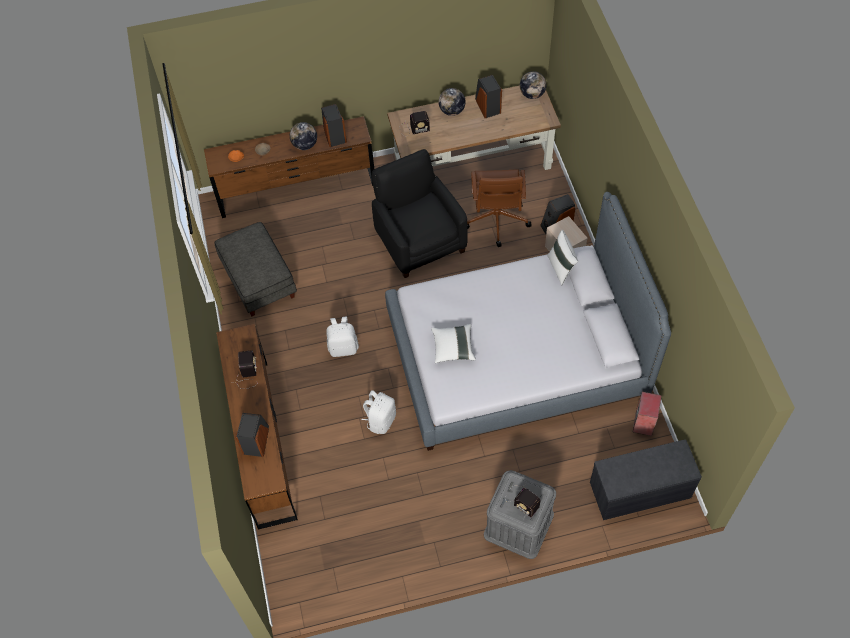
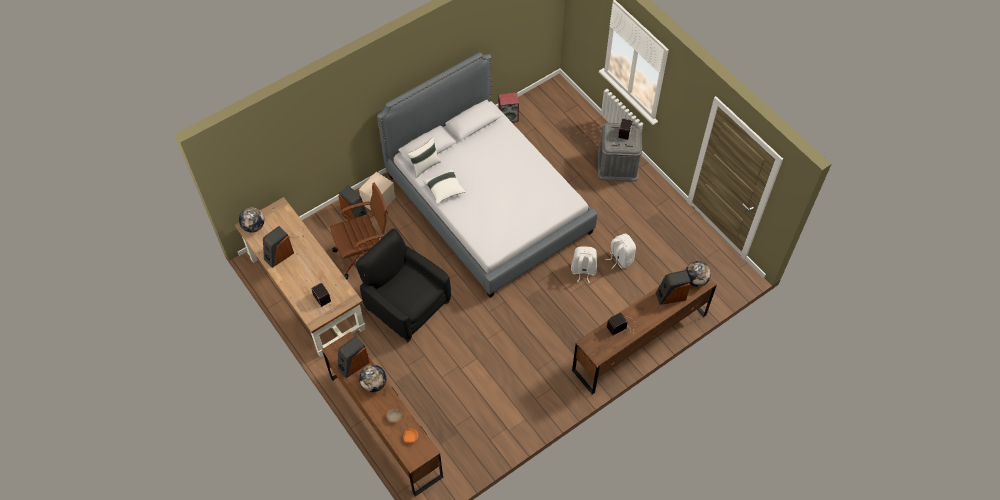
camera: 115 degrees left, 0 degrees up
(258, 280) = (498, 413): grey ottoman -> none
(343, 347) = (533, 320): white backpack -> white backpack (620, 258)
(419, 240) = (406, 304): black armchair -> black armchair turned 90 degrees clockwise
(452, 111) = (293, 280): globe -> globe (695, 280)
(453, 348) = (526, 211): white pillow -> white pillow (444, 190)
(639, 491) = (560, 108): grey bench -> none

